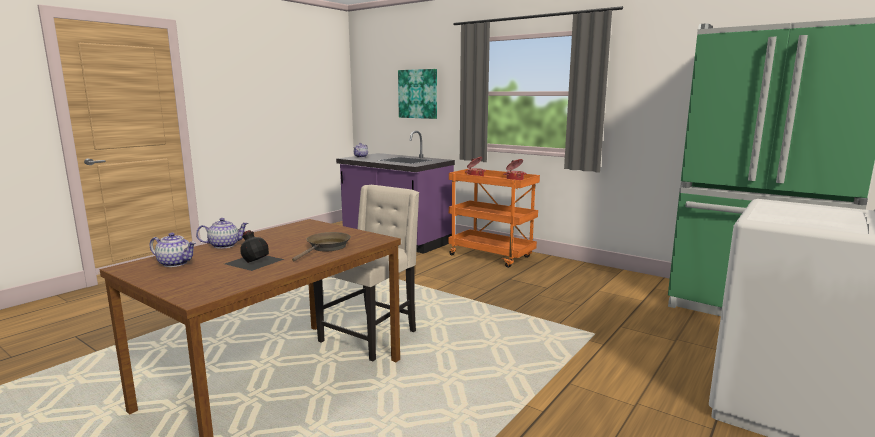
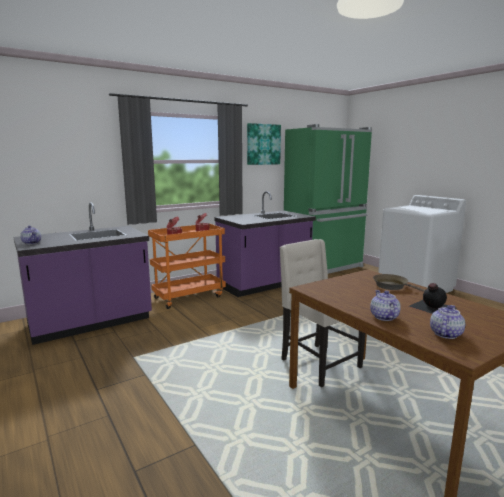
camera: 70 degrees left, 0 degrees up
(418, 94) = (55, 163): picture -> picture (263, 144)
(586, 282) = (264, 284): none -> purple counter

